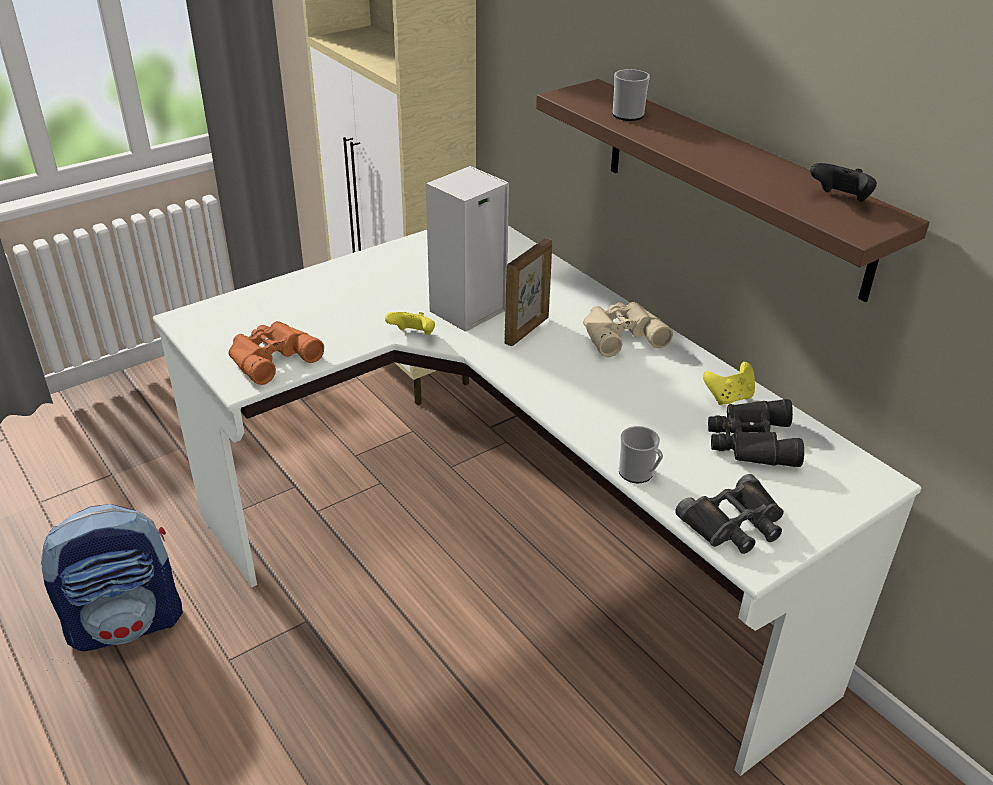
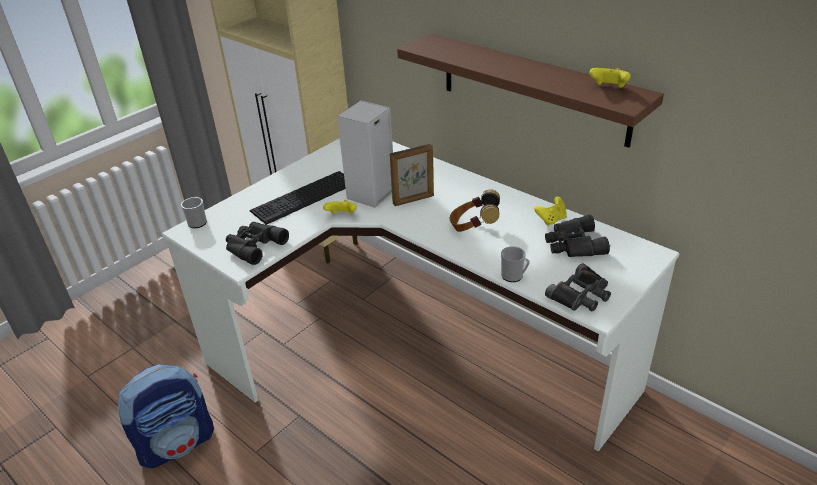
camera: 10 degrees left, 0 degrees up
(270, 357) = (253, 246): orange binoculars -> black binoculars
(372, 300) = (306, 197): none -> keyboard
(527, 330) = (414, 200): picture frame -> picture frame turned 45 degrees clockwise
(604, 387) = (474, 227): none -> headphones
(620, 334) = (472, 192): beige binoculars -> none
(628, 113) = (460, 53): mug -> mug (198, 221)
(840, 200) = (608, 88): black game controller -> yellow game controller

